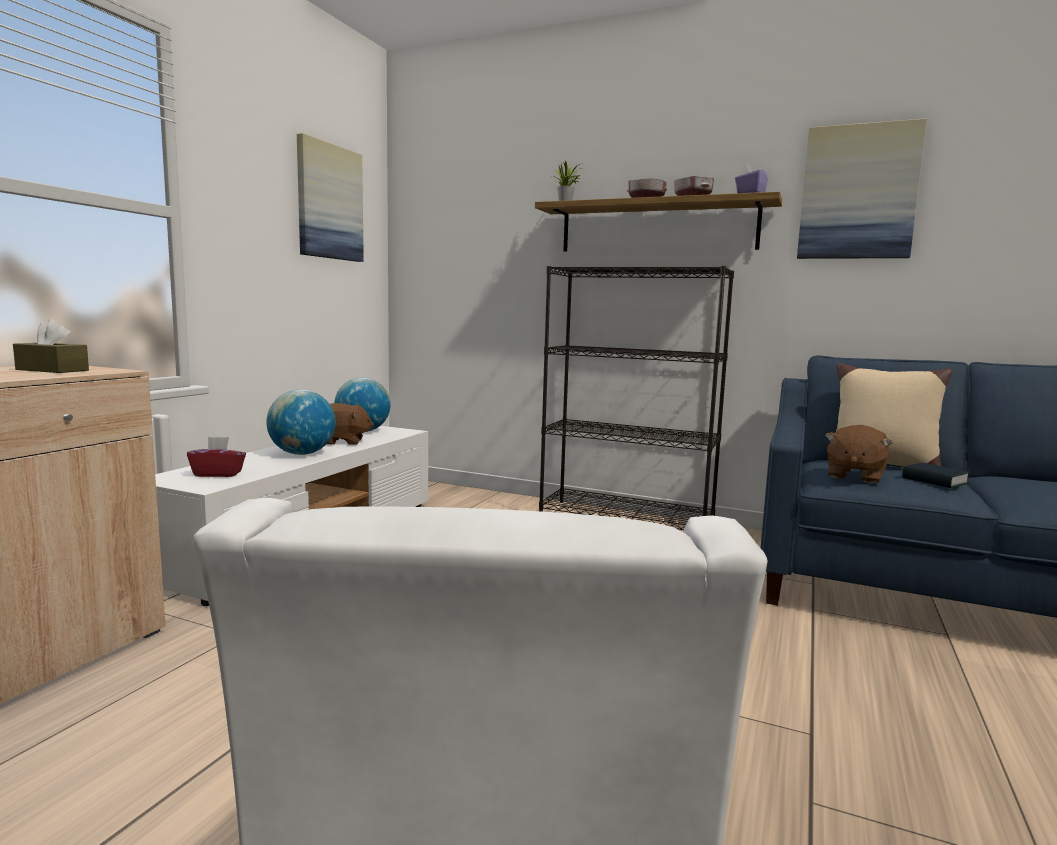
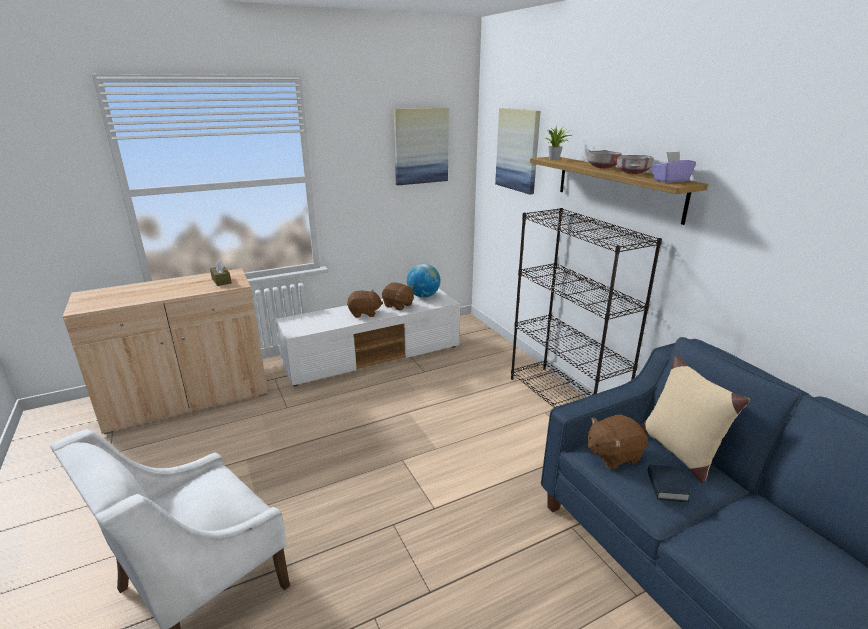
camera: 40 degrees right, 15 degrees up
(218, 474) = (310, 323): red tissue box -> none
(302, 454) = (364, 313): globe -> brown plush toy
(858, 192) = (773, 191): picture -> picture (518, 150)

